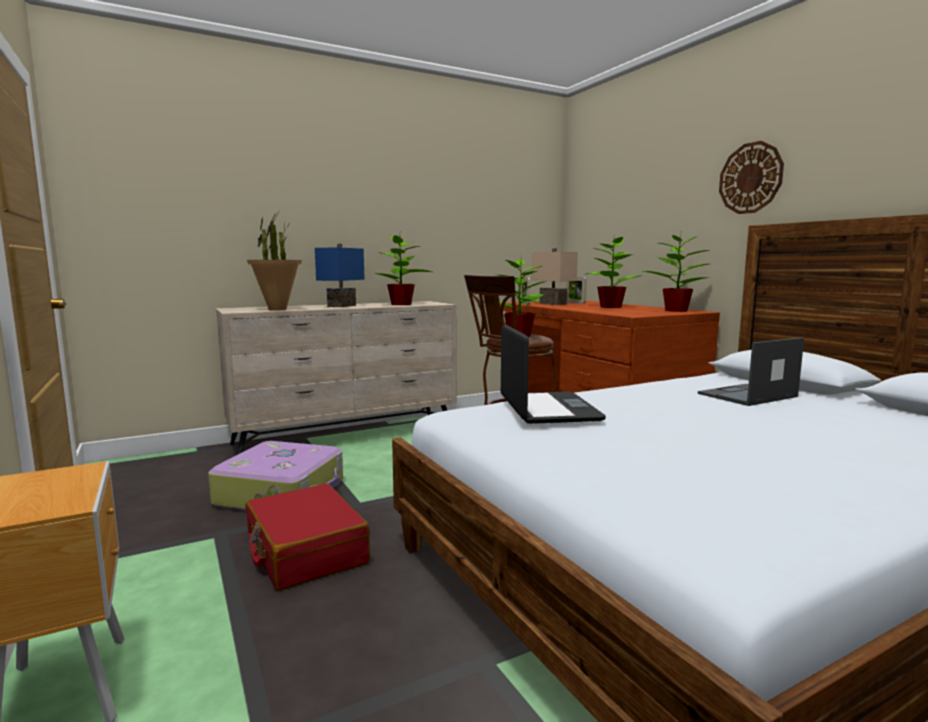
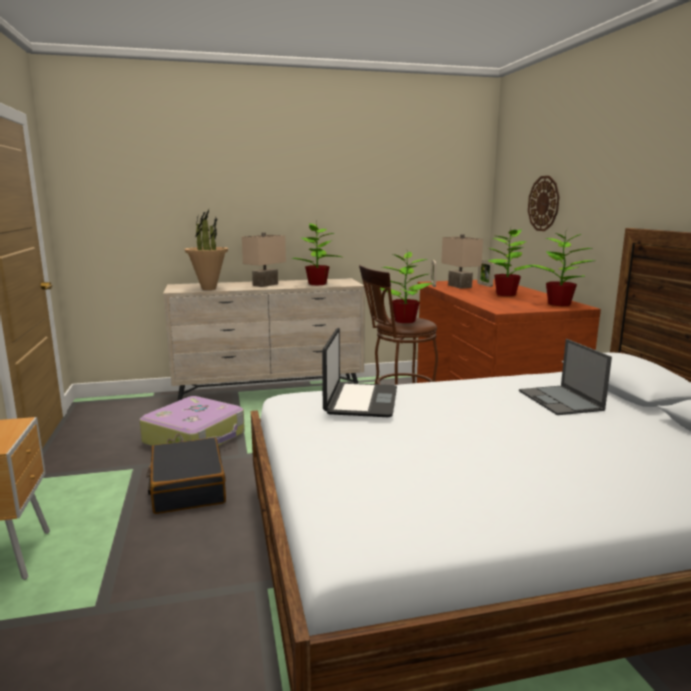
camera: 15 degrees right, 5 degrees up
(305, 551) = (187, 487): red suitcase -> black suitcase
(342, 306) = (266, 285): blue table lamp -> beige table lamp
(747, 395) = (561, 401): laptop -> laptop turned 90 degrees counterclockwise
(750, 178) = (633, 179): wall clock -> wall clock (543, 203)

